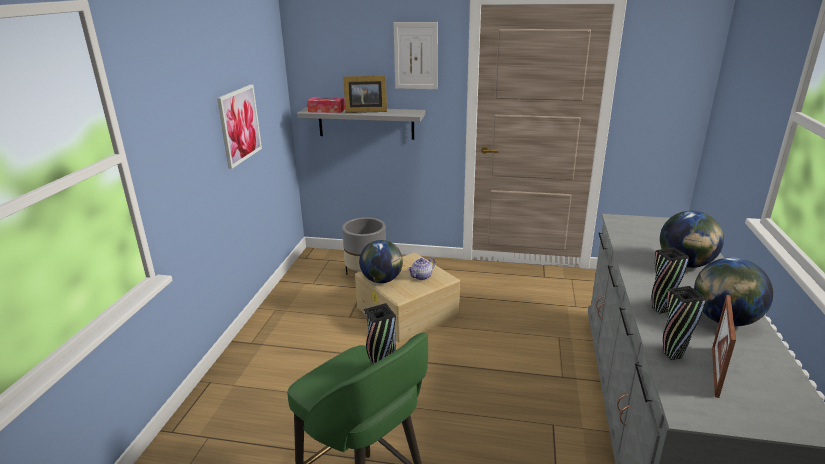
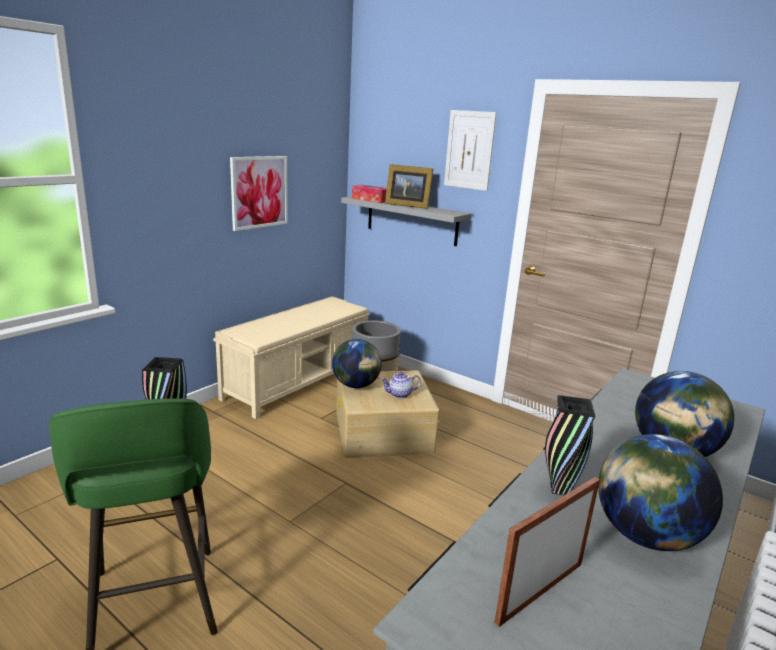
camera: 25 degrees right, 5 degrees down
(300, 291) = (298, 381): none -> beige bench
(672, 355) = (502, 546): black vase -> none

